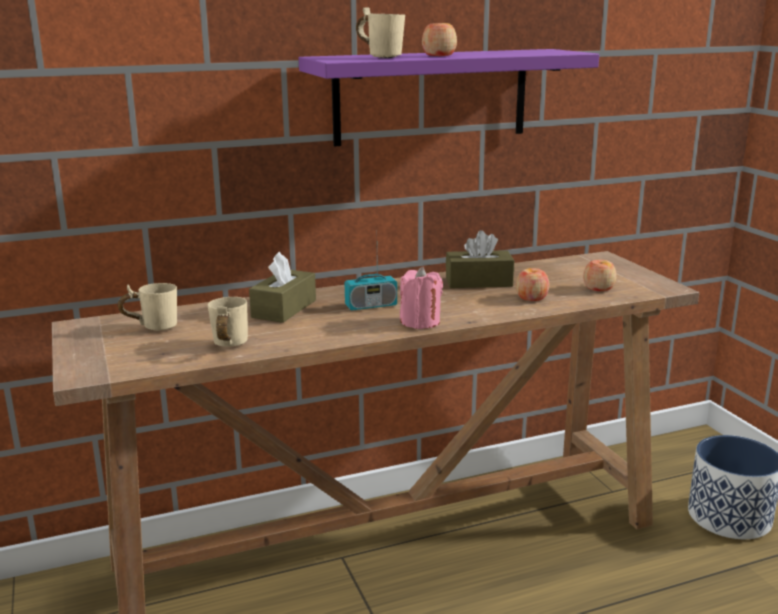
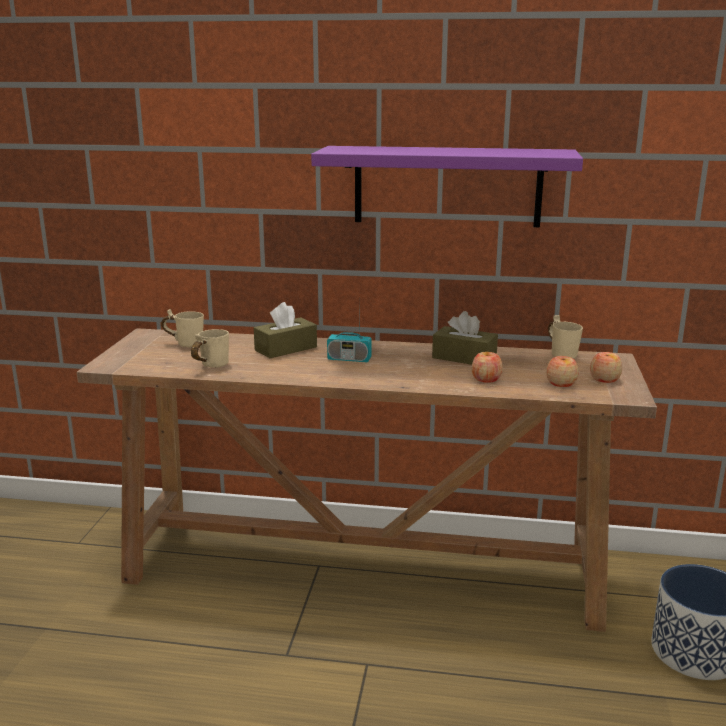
camera: 30 degrees right, 0 degrees up
(382, 57) = (378, 150): beige mug -> beige mug (563, 354)
(420, 322) = (365, 379): pink candle -> none
(439, 55) = (428, 151): apple -> apple (604, 379)

